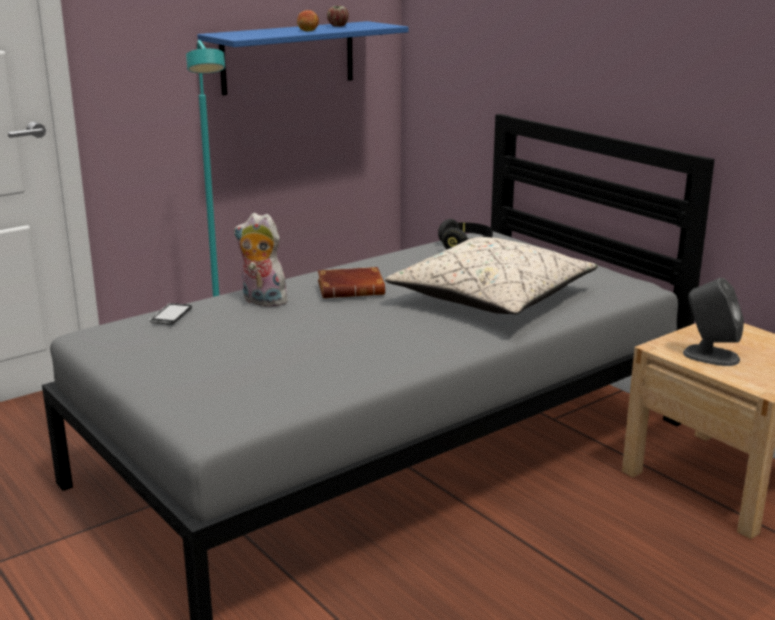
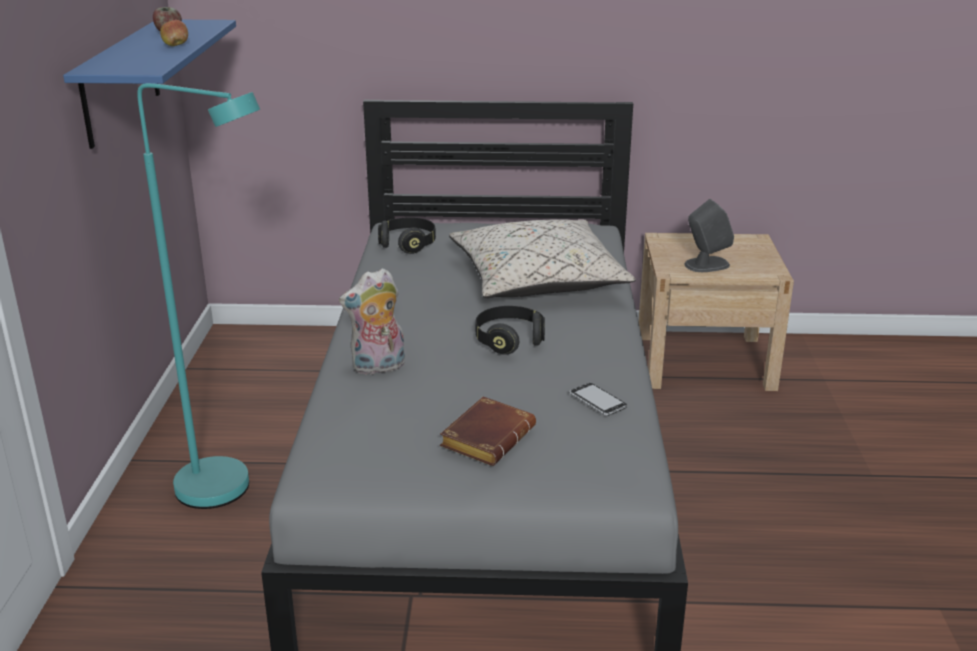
camera: 50 degrees left, 5 degrees up
(171, 315) = (340, 421): phone -> phone (597, 401)
(352, 289) = (424, 320): brown book -> brown book (487, 437)
(370, 322) = (509, 341): none -> black headphones

